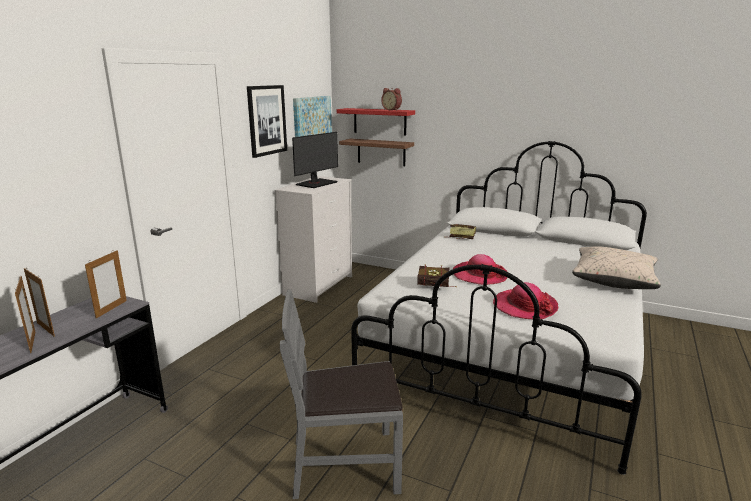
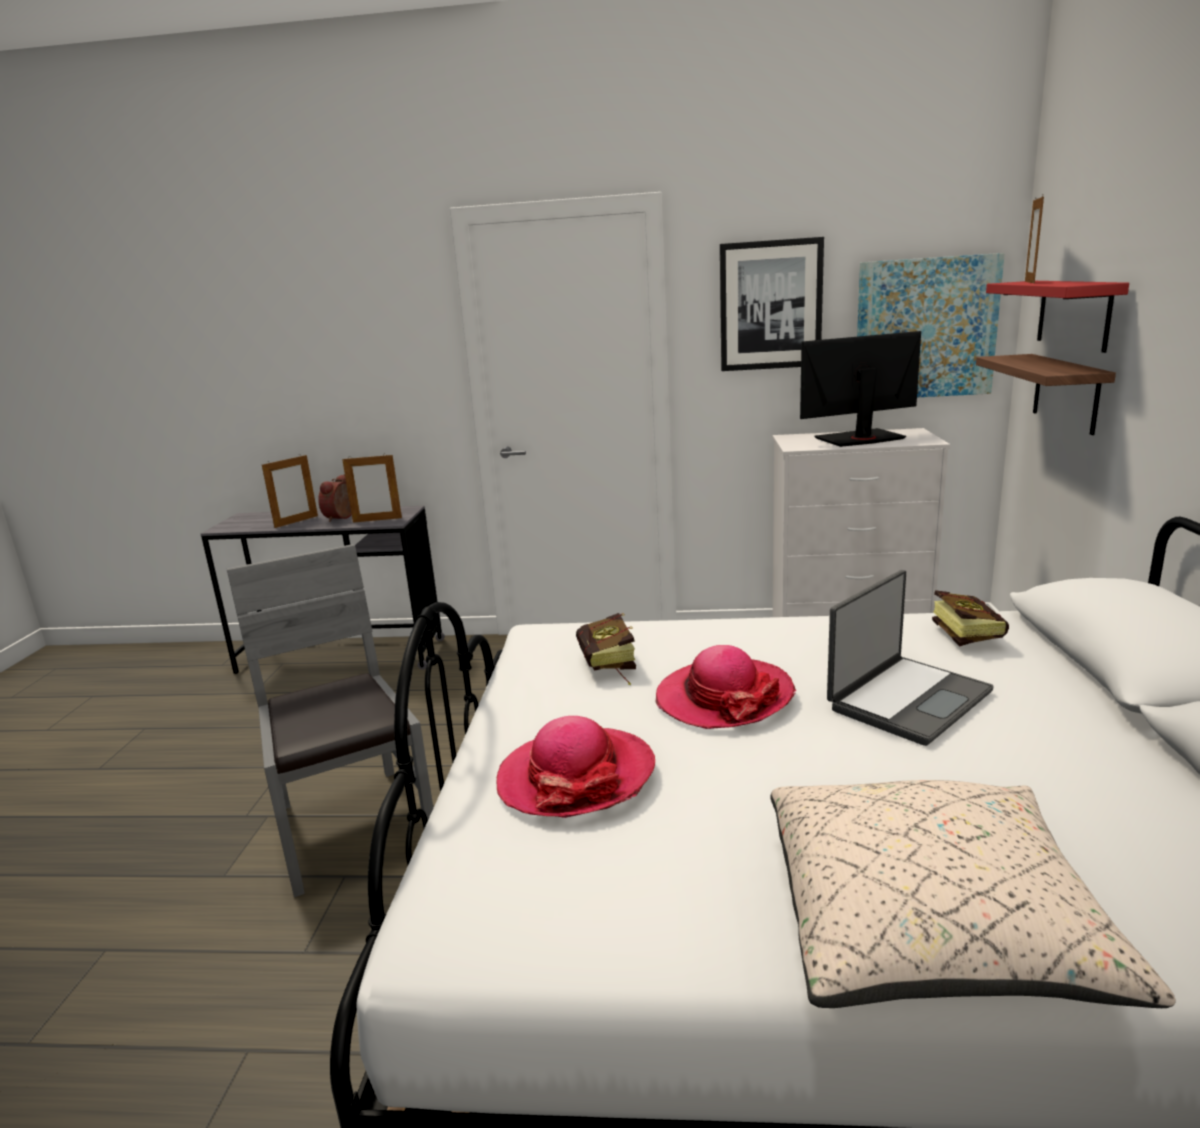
camera: 70 degrees right, 0 degrees up
(46, 329) = (323, 517): picture frame -> picture frame (1029, 282)
(316, 183) = (859, 439): monitor -> monitor turned 150 degrees clockwise
(392, 110) = (1070, 283): alarm clock -> alarm clock (342, 518)
(500, 254) = (907, 700): none -> laptop

